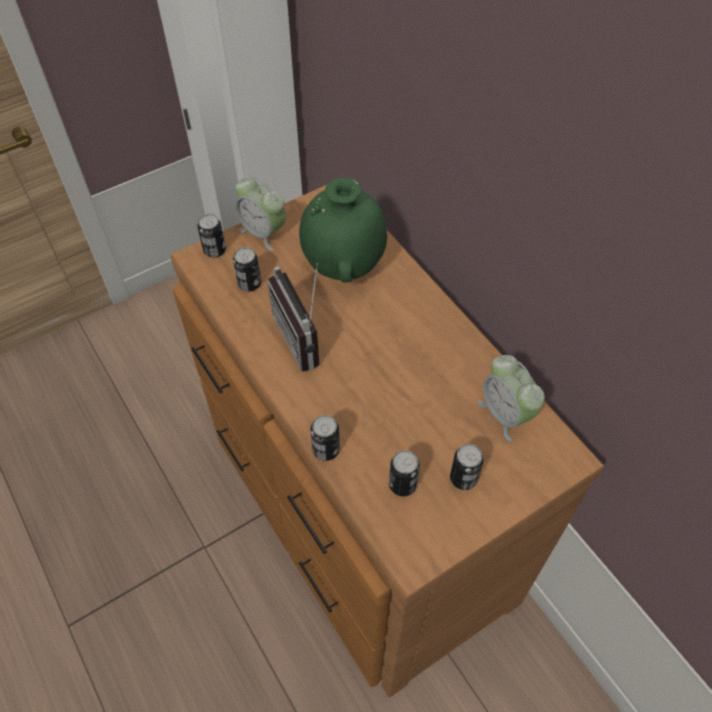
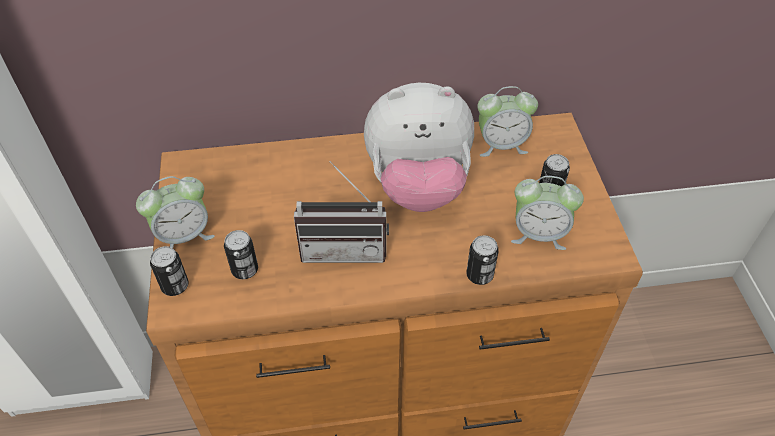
camera: 65 degrees left, 5 degrees down
(344, 267) = (278, 188): green vase -> none
(402, 484) = (539, 234): can -> alarm clock
(406, 364) = (418, 186): none -> plush toy

